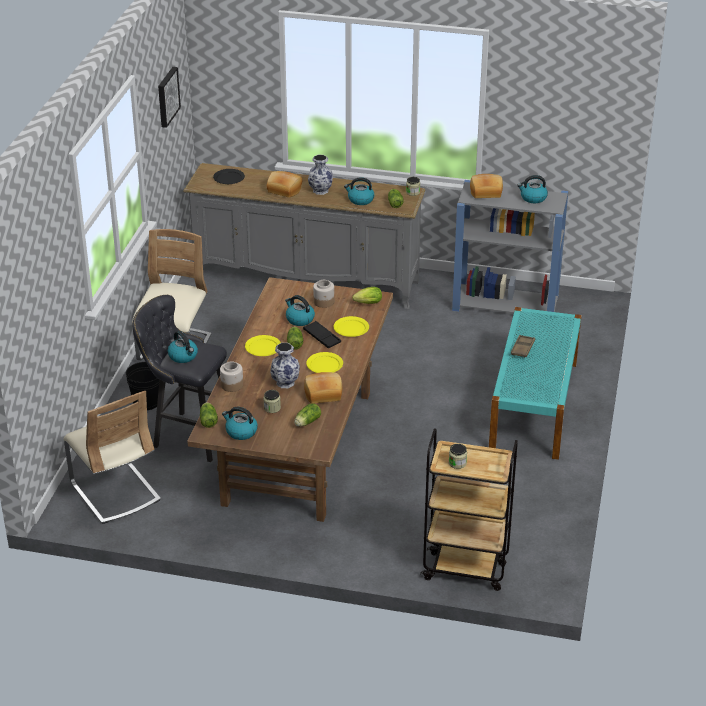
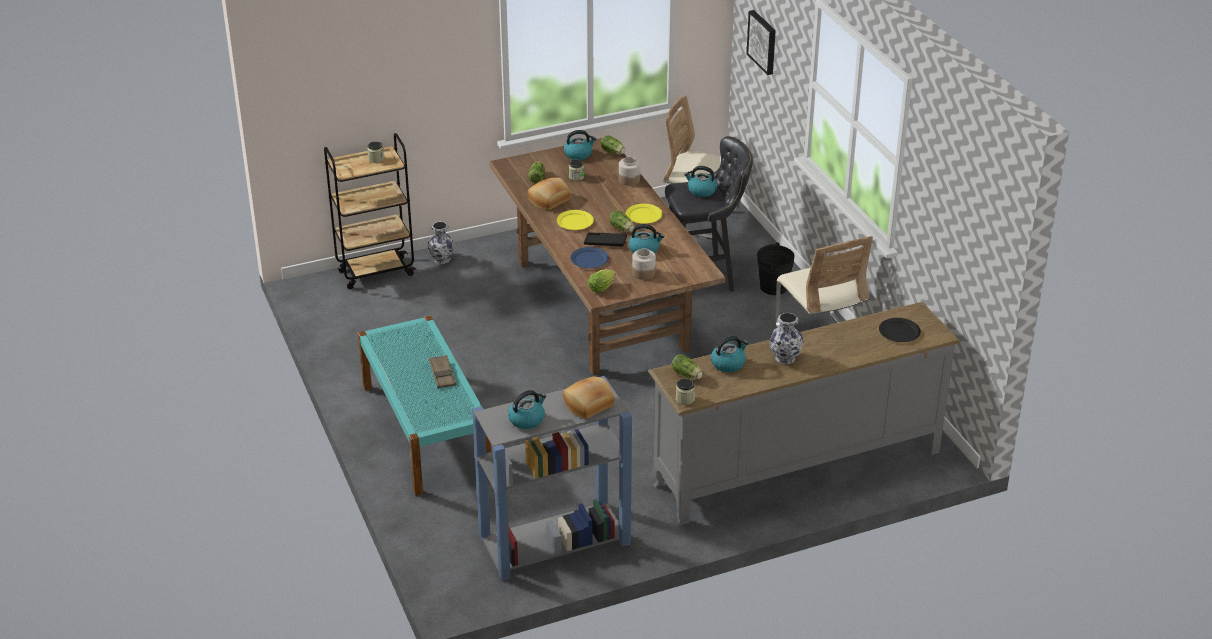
camera: 145 degrees right, 0 degrees up
(167, 96) = (957, 199): picture -> picture (763, 41)
(284, 190) = (822, 341): bread -> none
(285, 382) = (589, 197): vase -> vase (441, 259)
(351, 328) = (589, 259): yellow plate -> blue plate

